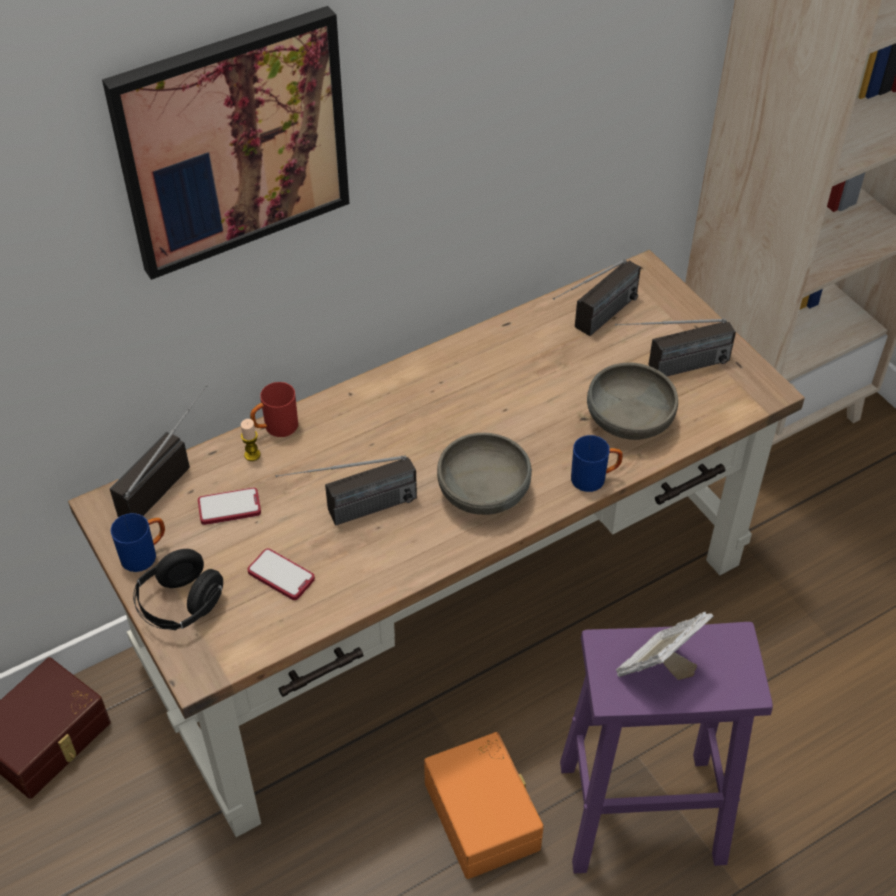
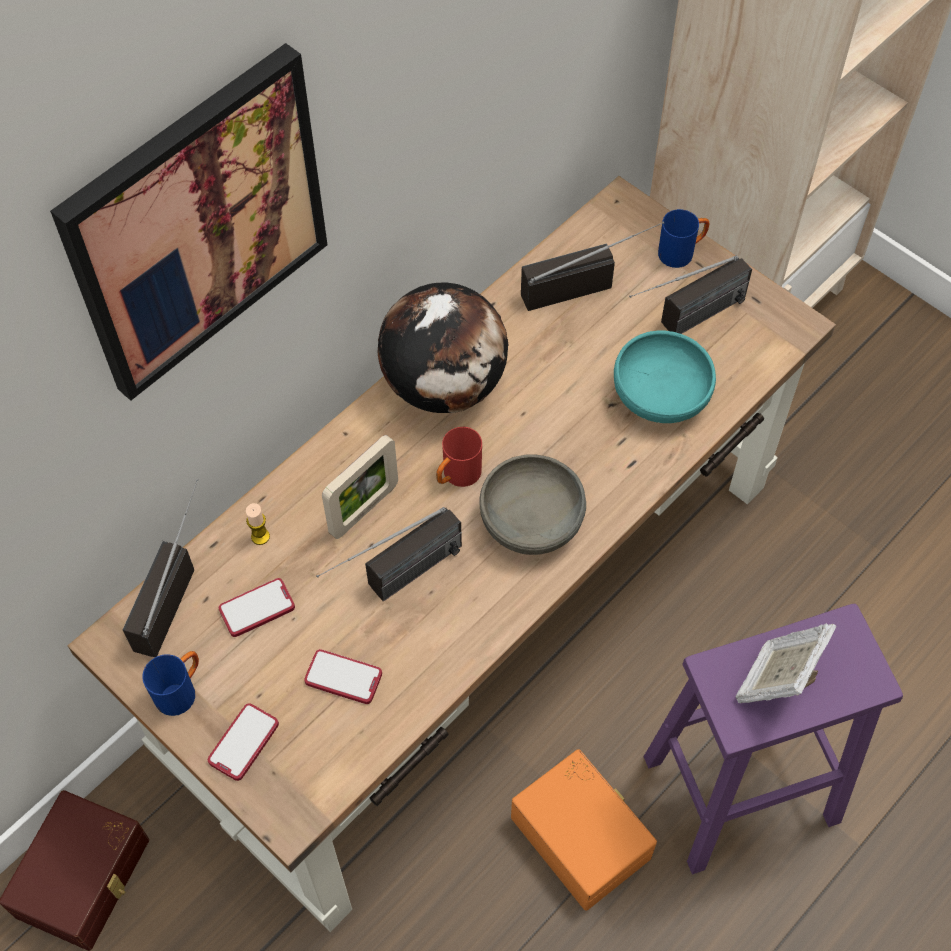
camera: 15 degrees left, 10 degrees up
(180, 605) = (243, 742): black headphones -> phone
(275, 428) = (275, 497): red mug -> red mug (457, 476)
(345, 453) = (364, 509): none -> picture frame
(446, 375) = (445, 384): none -> globe
(594, 323) = (587, 283): radio -> radio turned 135 degrees counterclockwise
(595, 478) = (645, 475): blue mug -> blue mug (681, 252)
(629, 419) = (660, 394): grey bowl -> turquoise bowl

